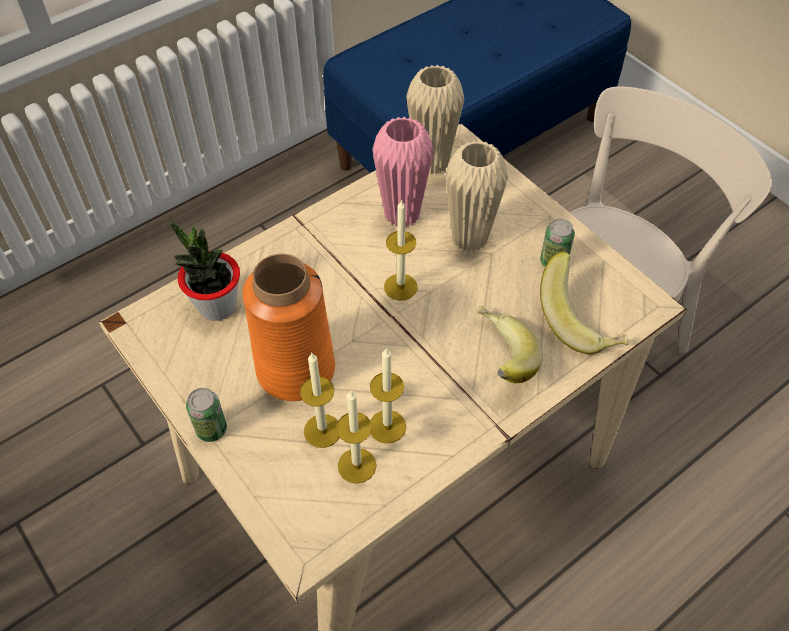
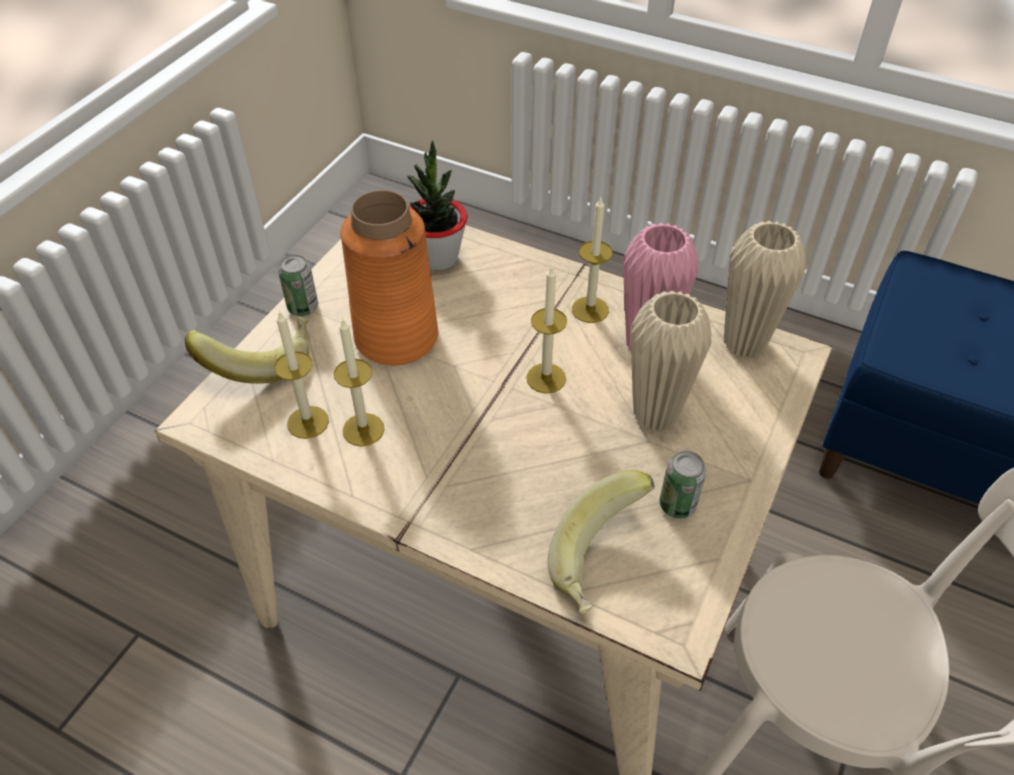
camera: 65 degrees right, 5 degrees down
(322, 430) = (336, 382): candle -> candle (590, 309)
(497, 358) = (499, 495): banana -> banana (260, 361)

